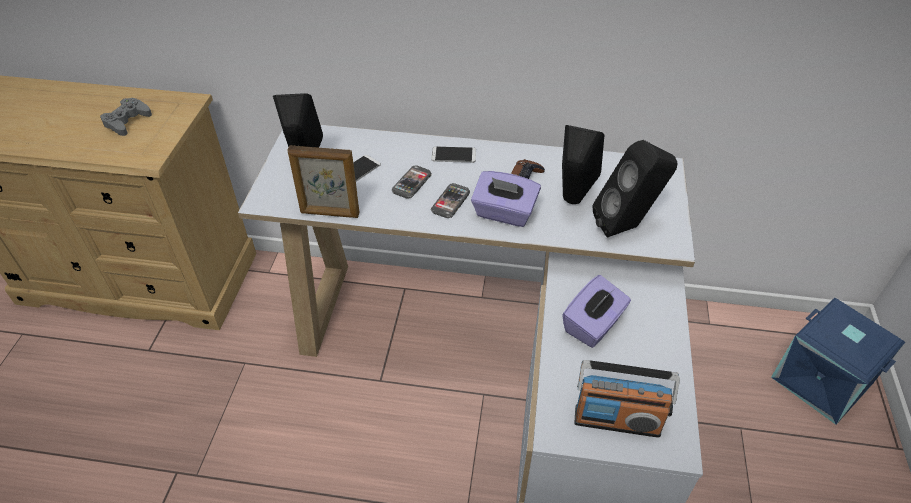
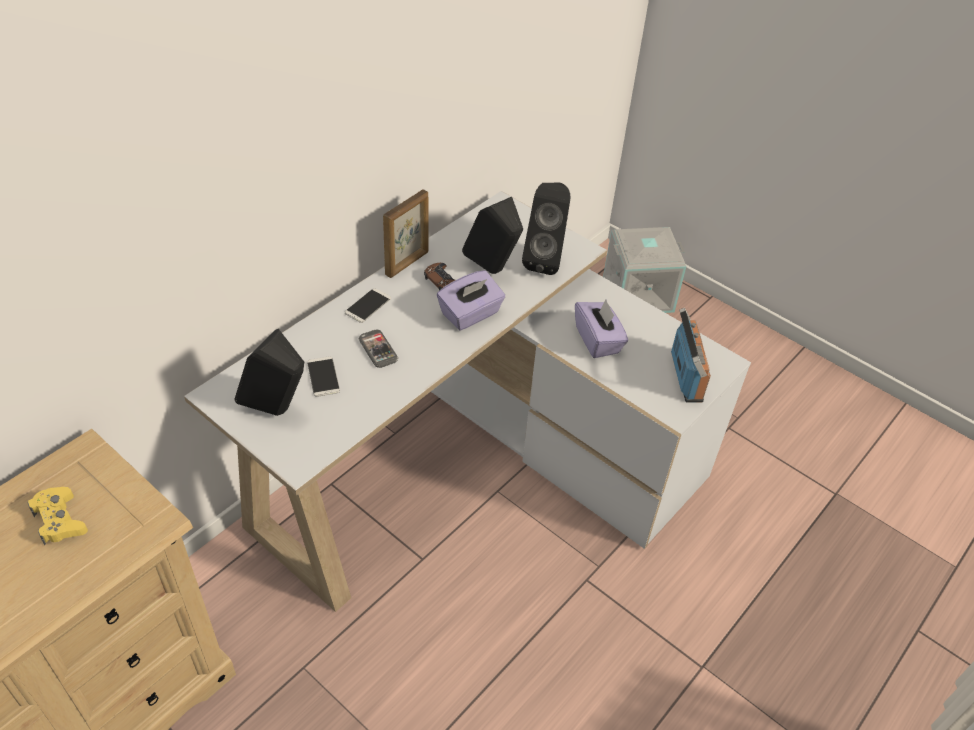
camera: 60 degrees left, 0 degrees up
(127, 121) = (59, 520): grey game controller -> yellow game controller
(330, 213) = (365, 422): picture frame -> picture frame (407, 263)
(450, 202) = (426, 338): phone -> none
(617, 420) = (686, 377): radio -> radio turned 45 degrees counterclockwise
(823, 380) = (638, 292): blue storage box -> grey storage box

